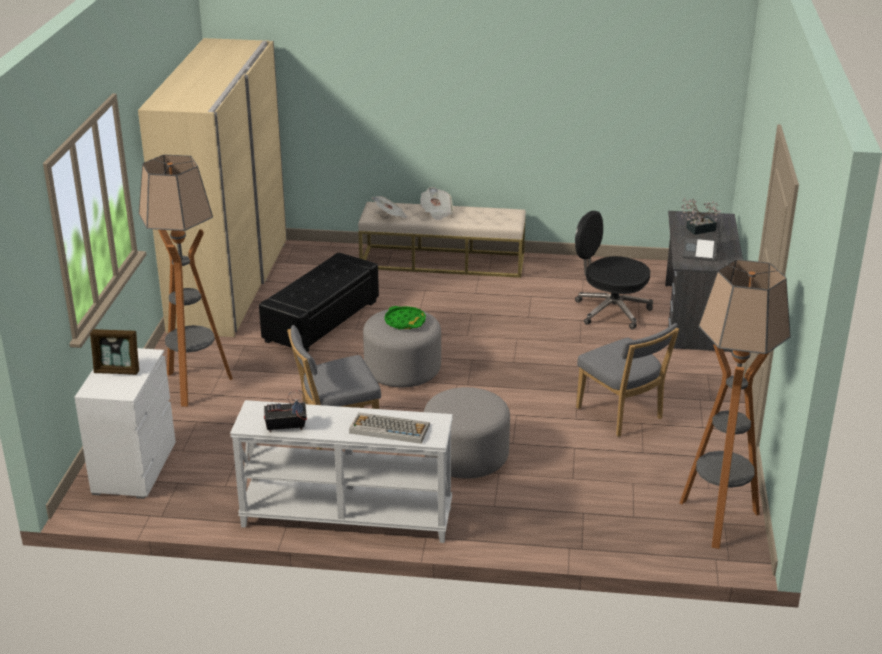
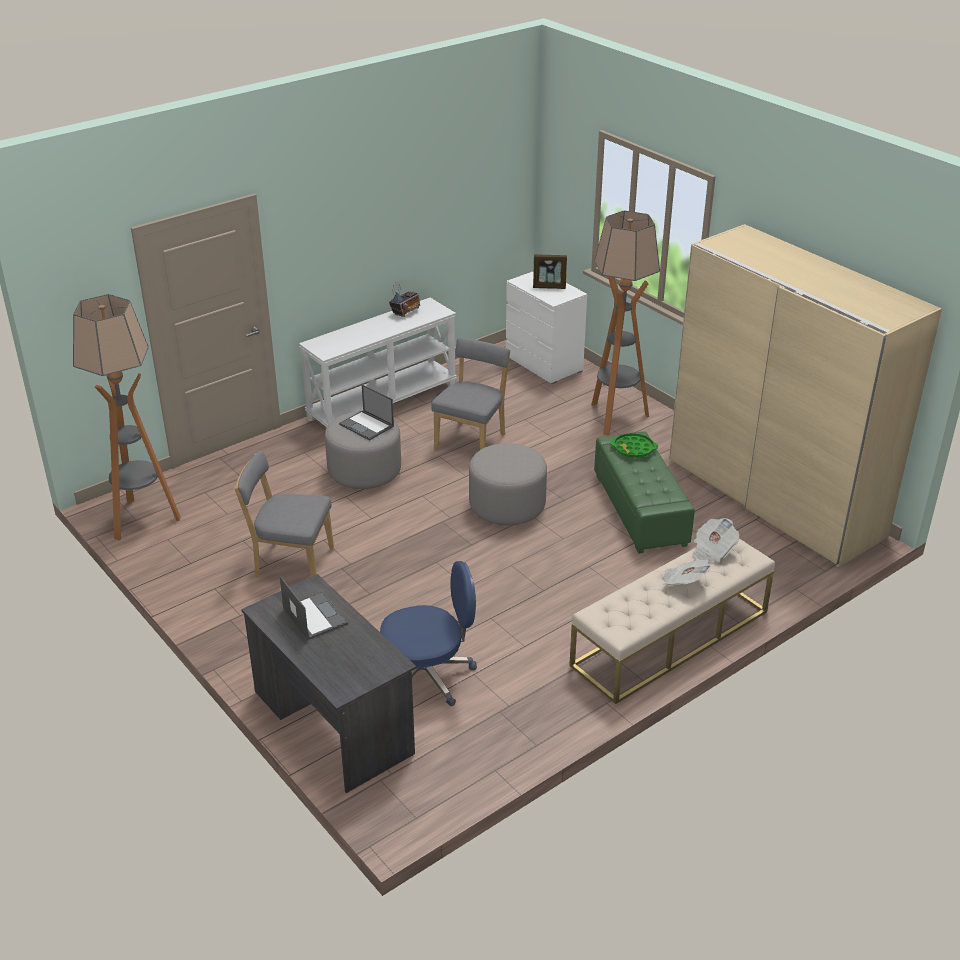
camera: 135 degrees right, 5 degrees up
(117, 371) = (549, 286): picture frame -> picture frame turned 135 degrees counterclockwise
(321, 321) = (640, 509): black ottoman -> green ottoman
(388, 429) = (346, 336): keyboard -> none
(405, 321) = (506, 462): green tray -> green tray (633, 449)
(461, 404) = (367, 425): none -> laptop
(610, 310) = (428, 675): black office chair -> blue office chair
(697, 230) = (349, 649): potted plant -> none

